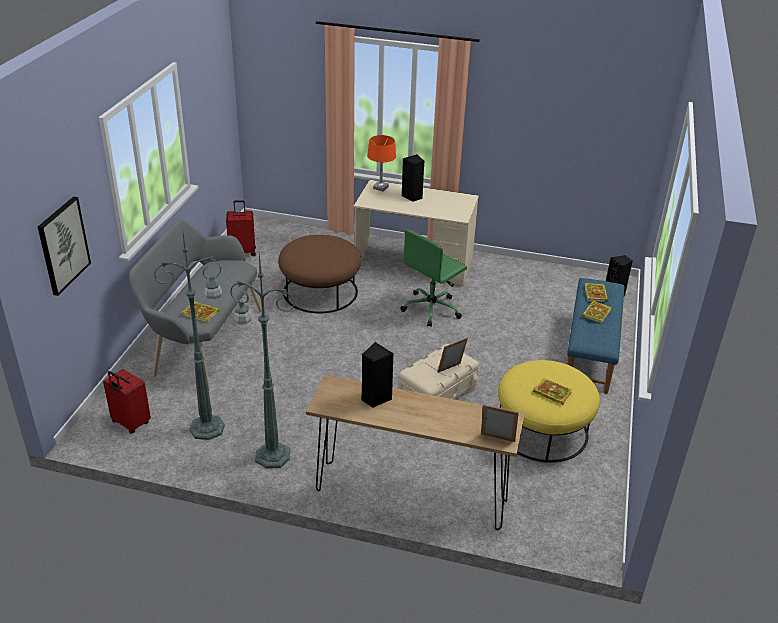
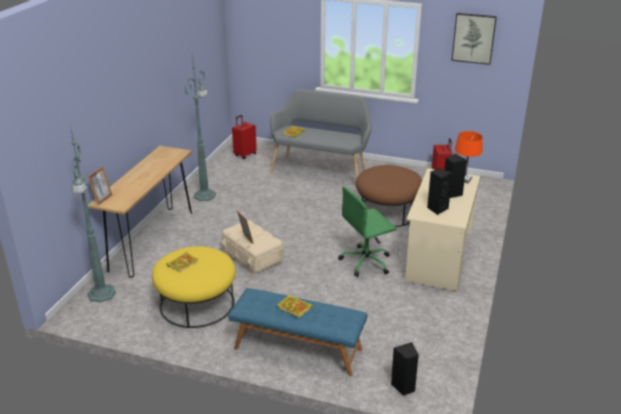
camera: 95 degrees right, 5 degrees down
(63, 245) = (266, 44): picture -> picture (473, 38)
(209, 427) = (235, 176): green floor lamp -> green floor lamp (101, 294)
(375, 398) = (161, 164): black speaker -> black speaker (437, 209)
(432, 309) = (366, 262): green office chair -> green office chair turned 75 degrees counterclockwise
(596, 294) = (328, 313): book -> none

